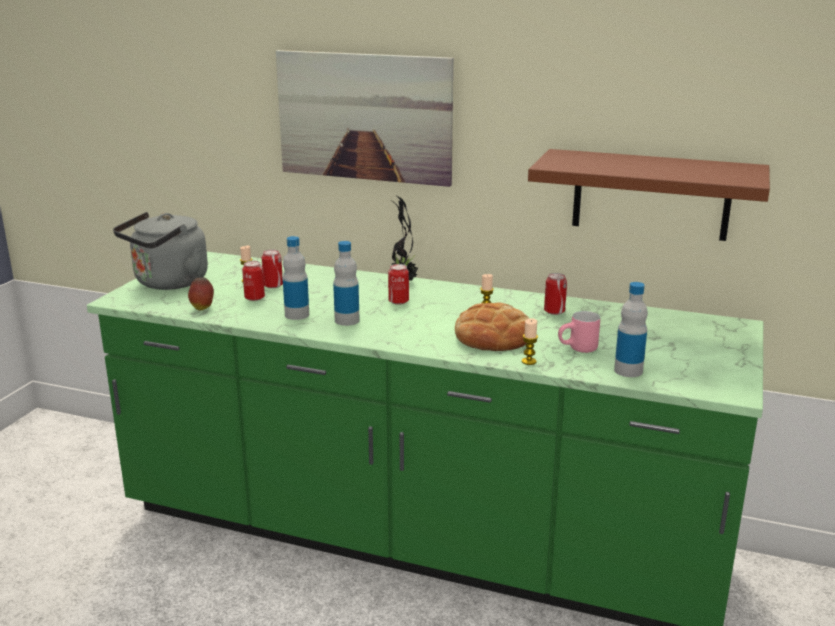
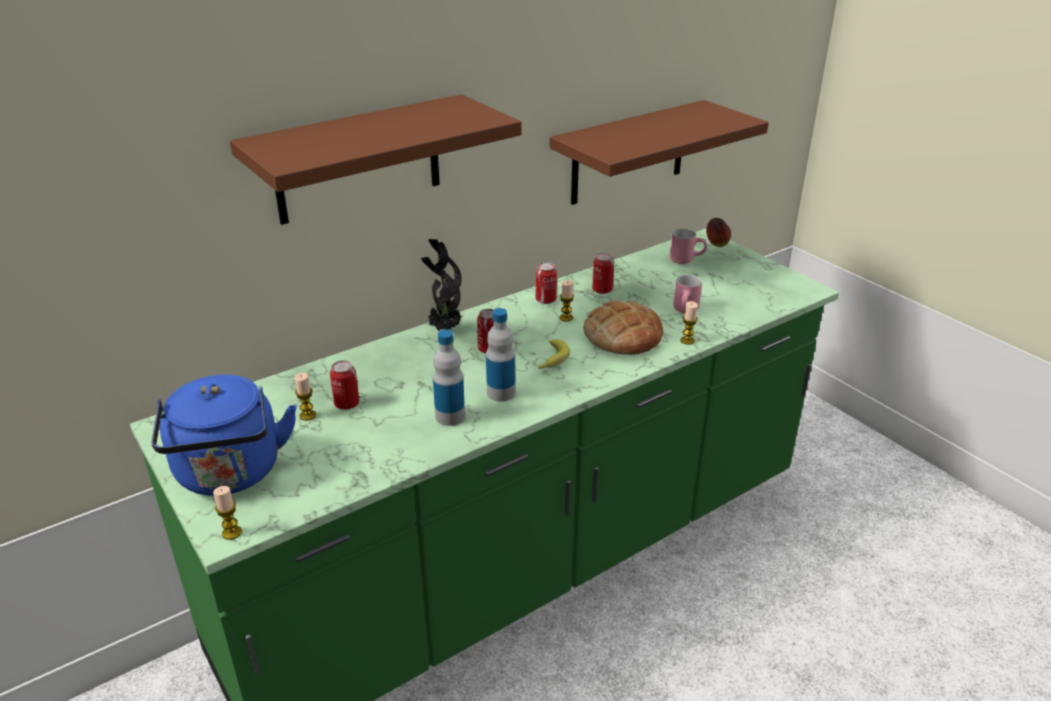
camera: 55 degrees left, 10 degrees up
(118, 300) = (232, 533): none -> candle
(168, 283) = (230, 475): grey kettle -> blue kettle
(202, 308) = (349, 472): apple -> apple (716, 245)
(254, 298) = (367, 427): can -> can (545, 300)
(364, 117) = (358, 160): picture -> brown shelf
(415, 323) = (550, 360): none -> banana
(628, 370) = (742, 309): bottle -> none
(677, 327) = (686, 259): none -> pink mug

